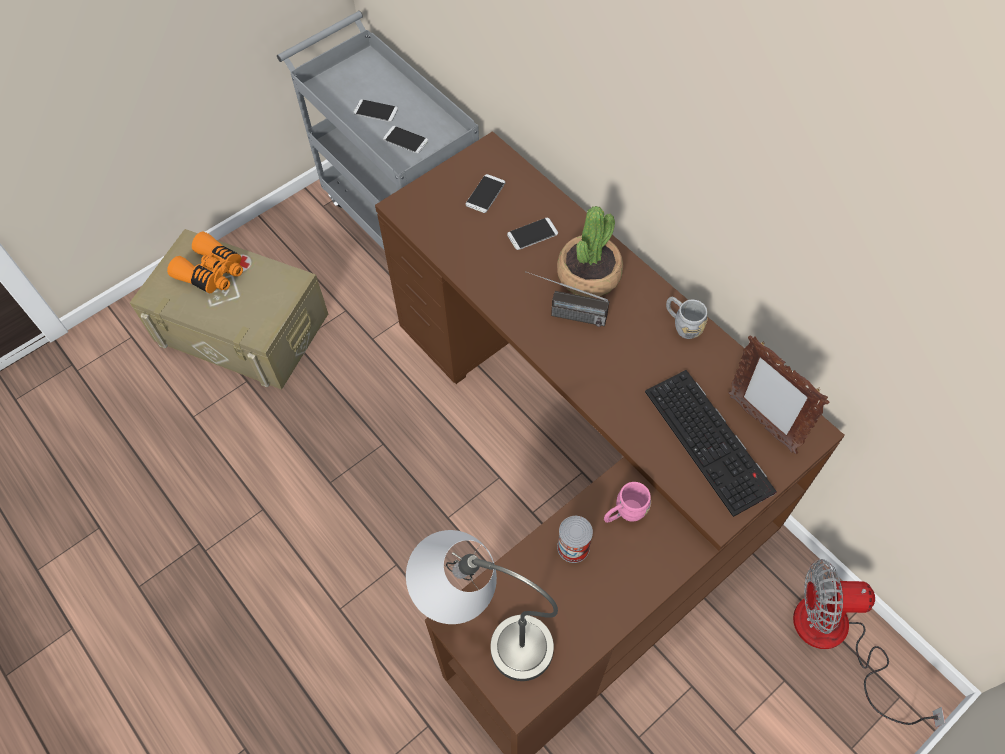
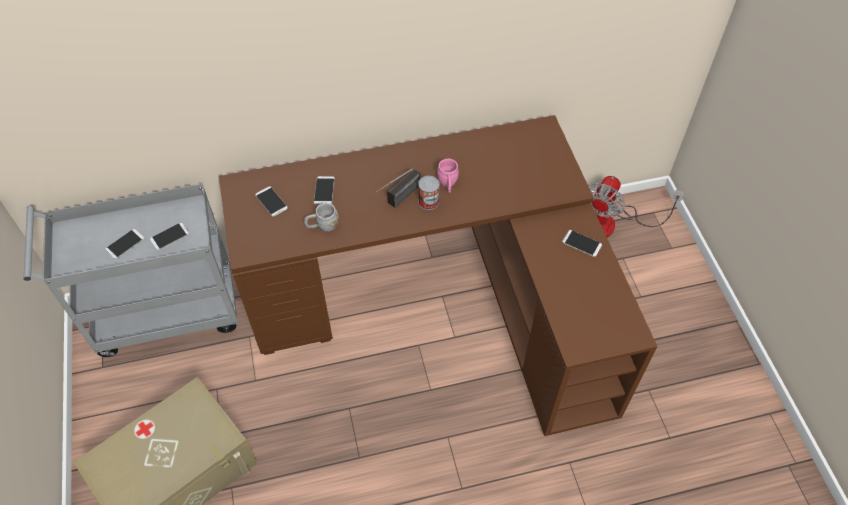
camera: 65 degrees left, 5 degrees down
(212, 272) = (138, 453): orange binoculars -> none
(484, 626) = (585, 335): grey table lamp -> none
(573, 547) = (555, 269): can -> can (428, 202)
(589, 275) = (377, 176): potted plant -> none
(624, 513) = (546, 235): pink mug -> pink mug (448, 184)
(638, 565) = (581, 243): none -> phone
(682, 325) = (443, 148): grey mug -> grey mug (322, 226)
(711, 441) = (527, 171): keyboard -> none
(760, 423) = (528, 145): picture frame -> none

